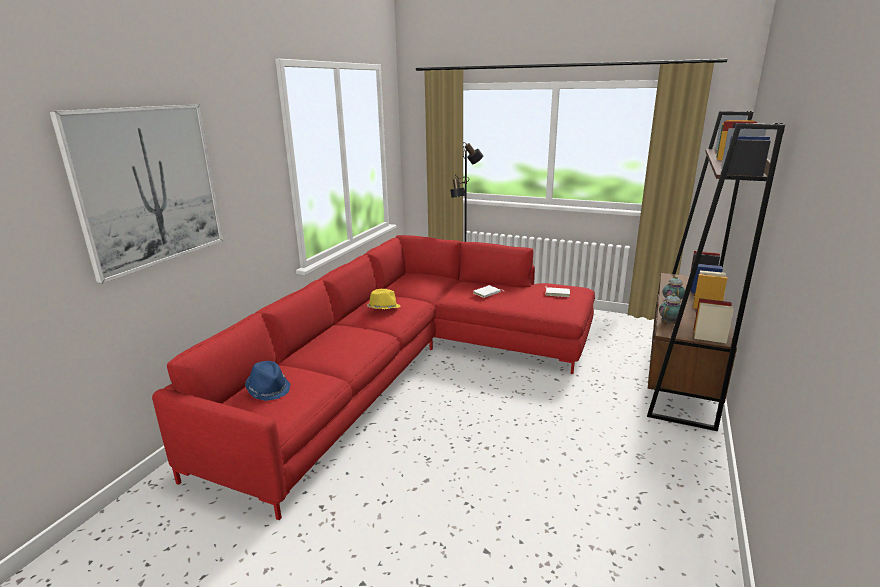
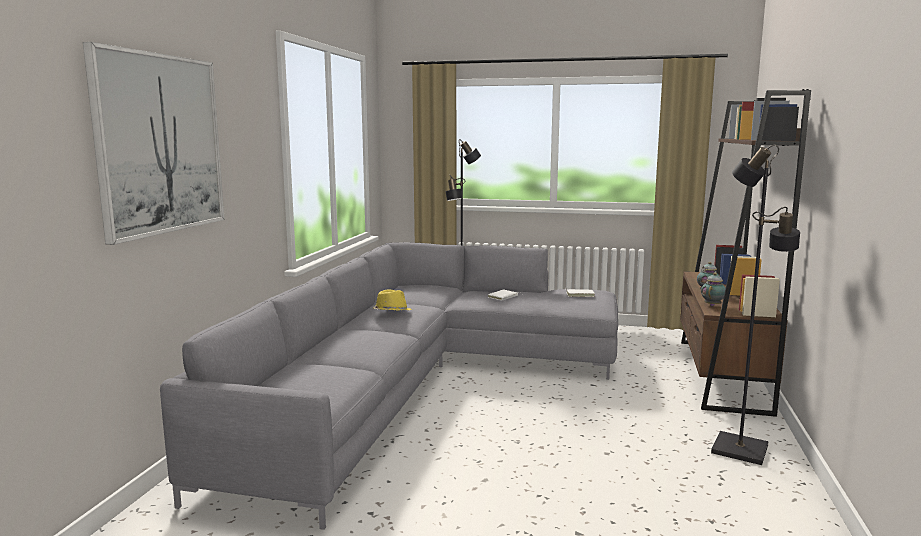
camera: 10 degrees left, 10 degrees down
(268, 389) = (294, 382): blue hat -> none
(410, 366) = (423, 382): red sofa -> grey sofa
(668, 468) = (740, 449): none -> black floor lamp

